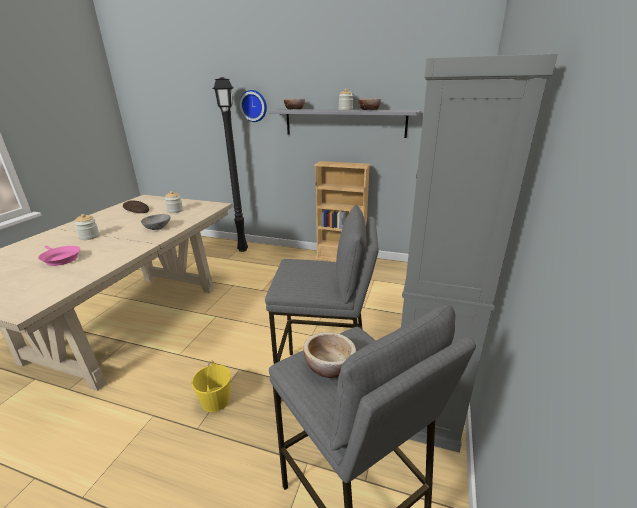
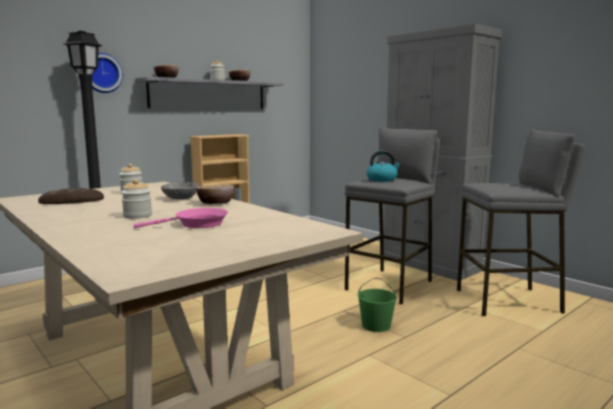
camera: 60 degrees left, 15 degrees down
(216, 401) = (376, 325): yellow bucket -> green bucket
(306, 271) = (382, 180): none -> kettle
(329, 365) = (502, 186): bowl -> bowl (215, 203)

